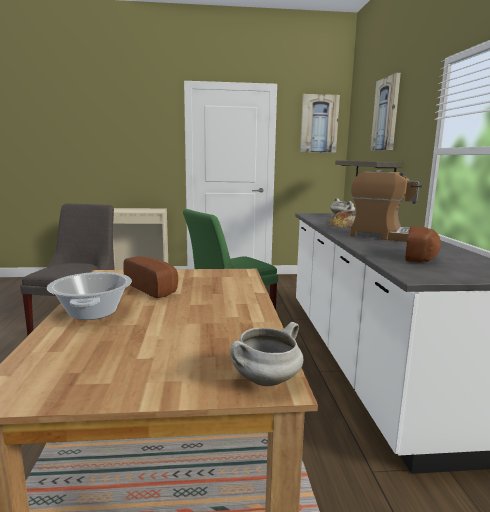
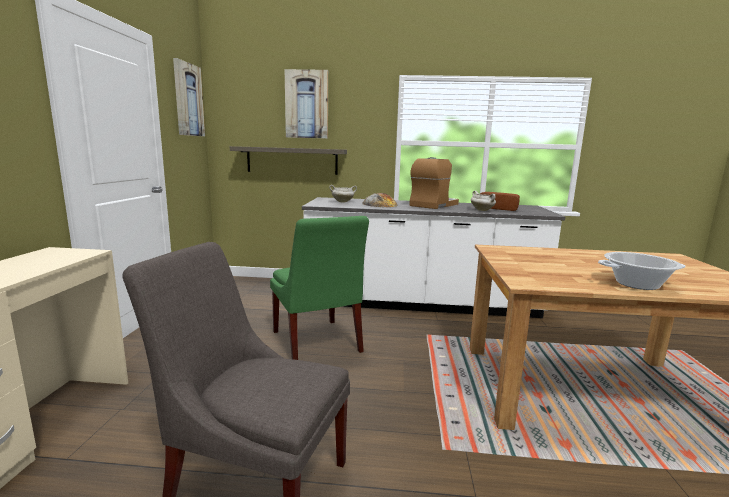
camera: 80 degrees left, 0 degrees up
(154, 288) = (557, 269): bread -> none
(265, 381) = (673, 257): white cooking pot -> white cooking pot (482, 210)

